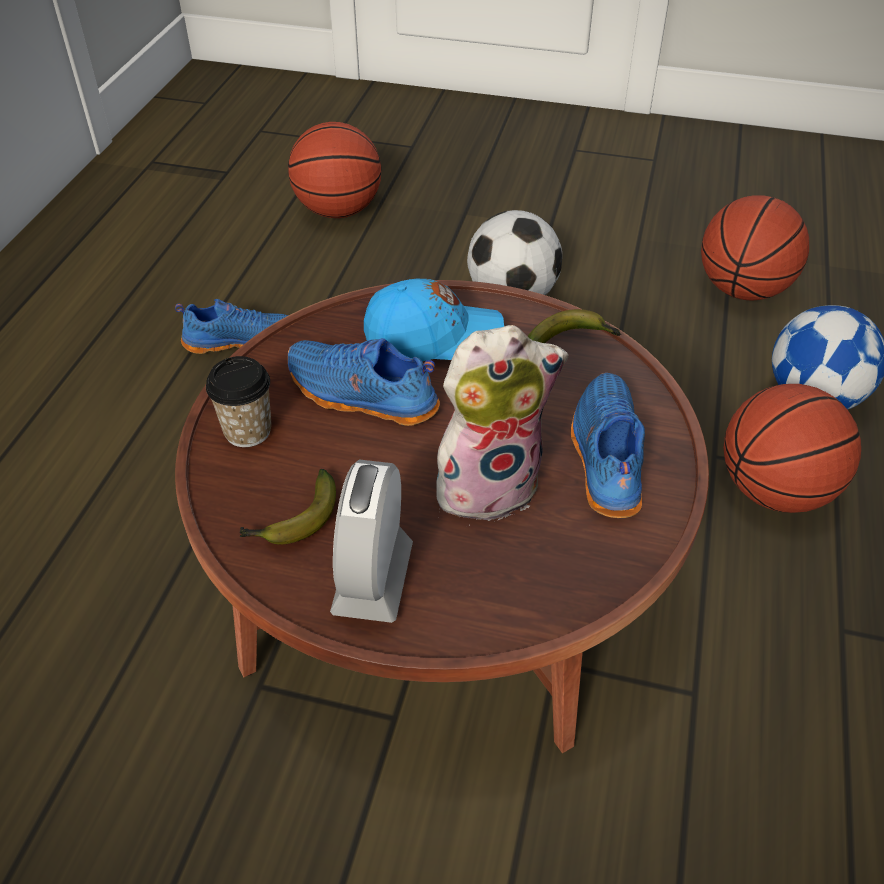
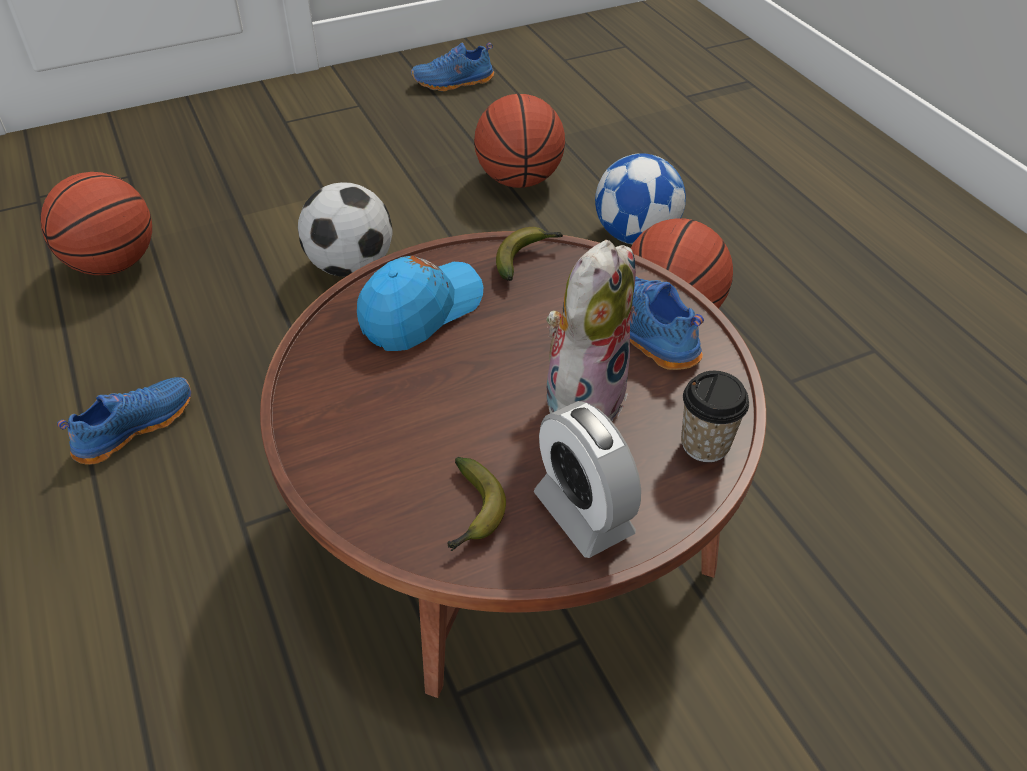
camera: 40 degrees left, 0 degrees up
(248, 431) = (349, 468): cup -> cup (705, 444)
(361, 397) = (413, 387): blue shoe -> blue shoe (453, 83)

